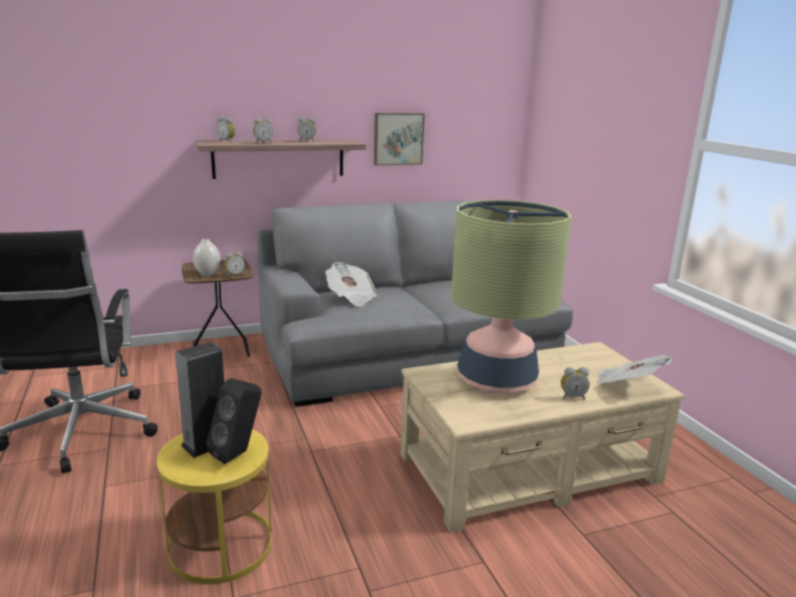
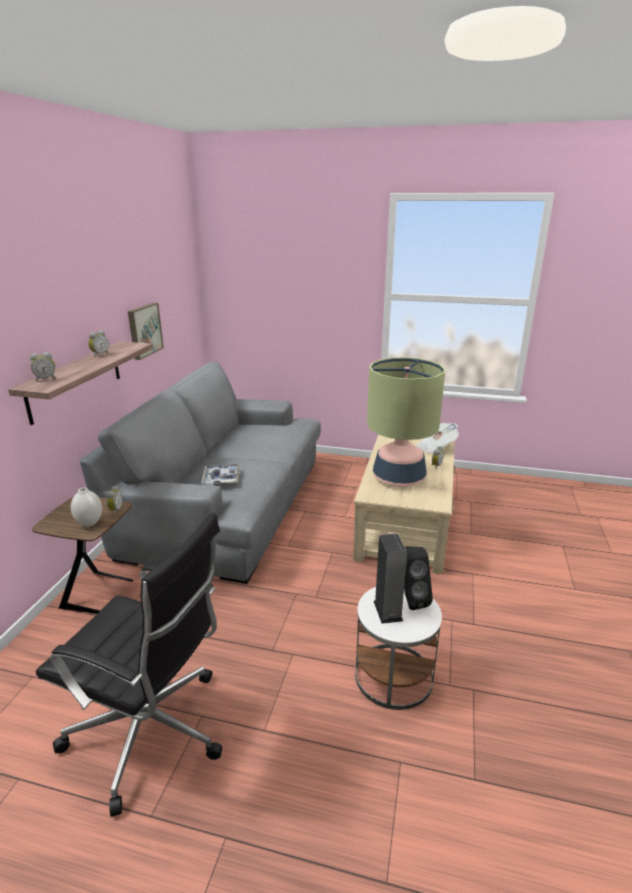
camera: 55 degrees left, 5 degrees up
(221, 545) = (393, 676): yellow side table -> white side table
(263, 142) = (80, 368): alarm clock -> none
(351, 297) = (221, 478): newspaper -> tray

